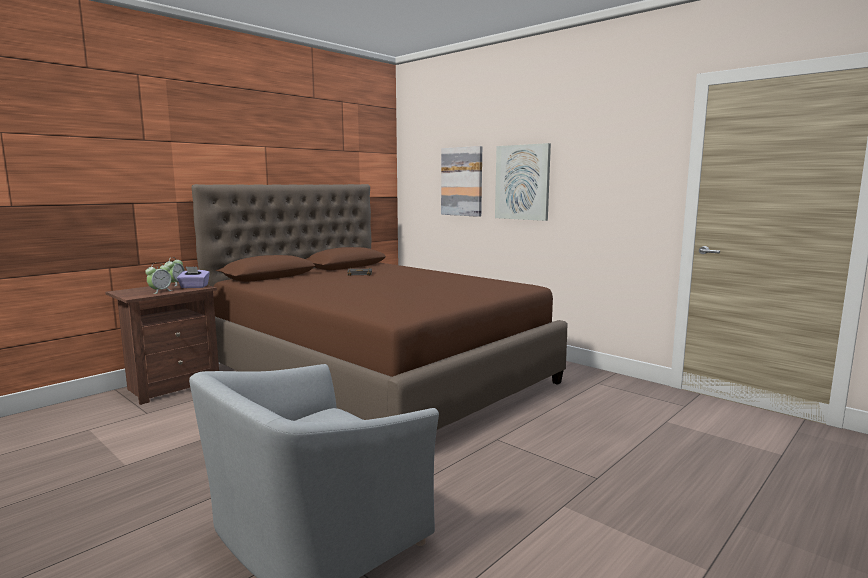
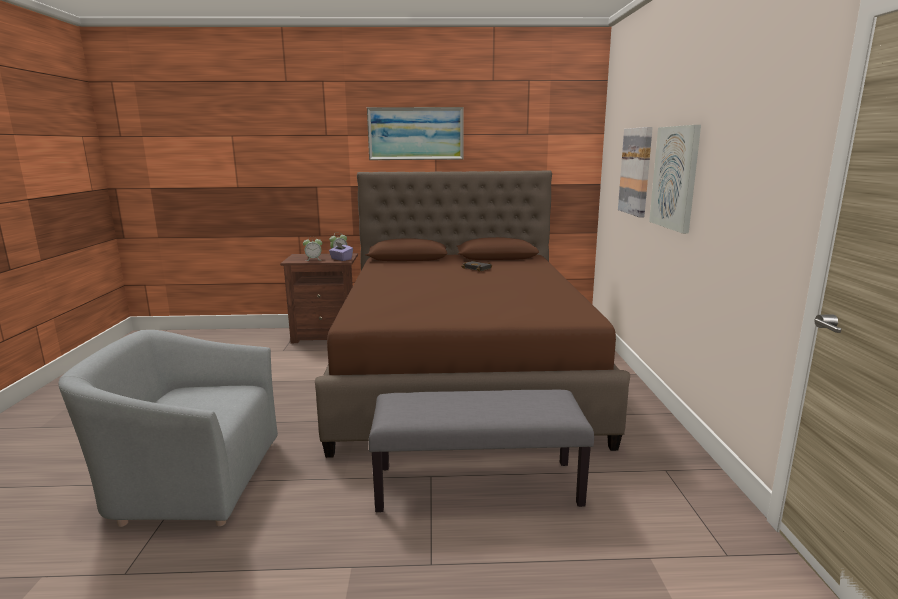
camera: 45 degrees right, 5 degrees up
(247, 144) = (415, 133): none -> picture
(533, 430) = (478, 485): none -> grey bench

